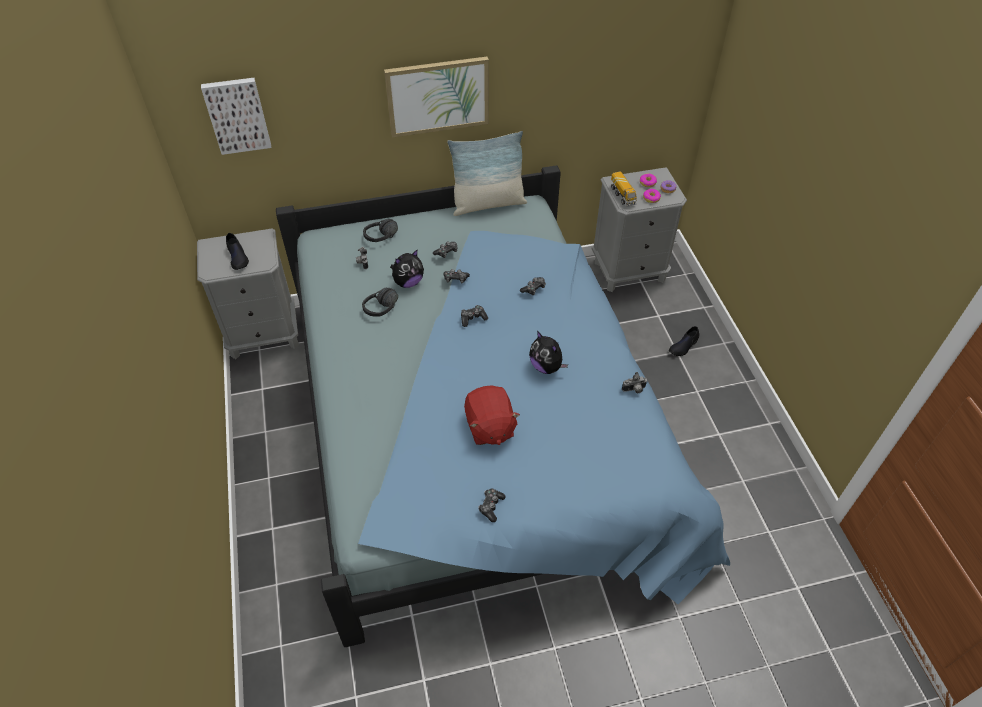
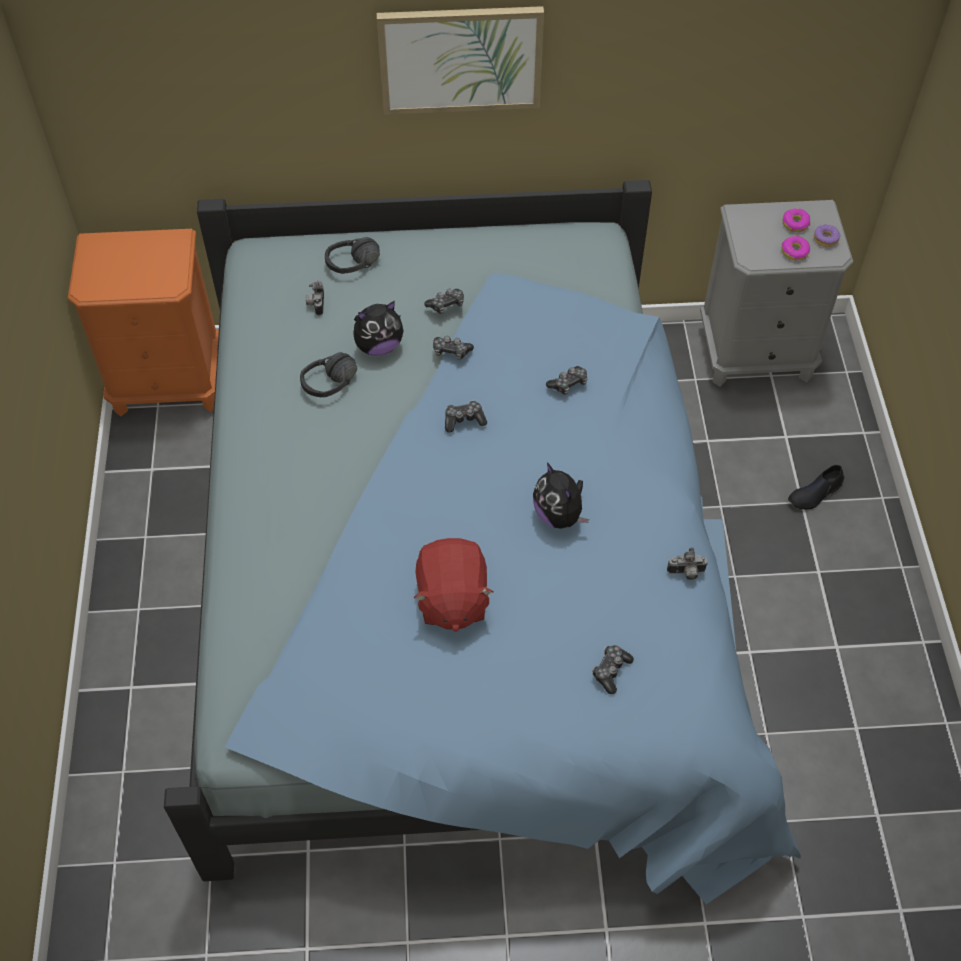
camera: 10 degrees right, 5 degrees up
(237, 115) = (146, 60): picture -> none
(237, 257) = (132, 270): black shoe -> none
(264, 334) = (168, 383): grey nightstand -> orange nightstand
(488, 204) = (530, 229): pillow -> none
(491, 506) = (427, 723): game controller -> game controller (611, 671)
(622, 196) = (749, 242): toy truck -> none

